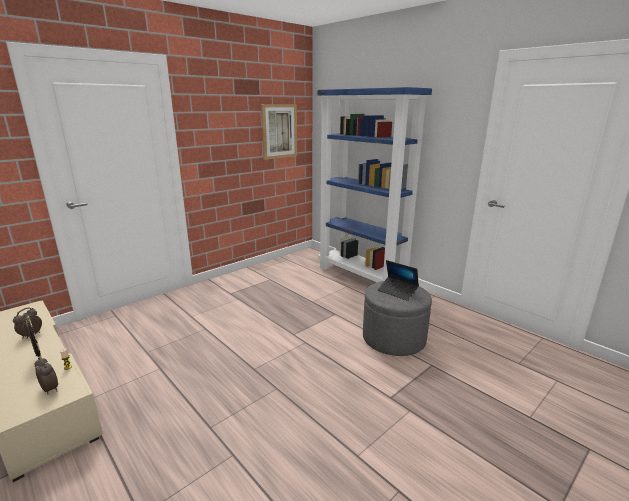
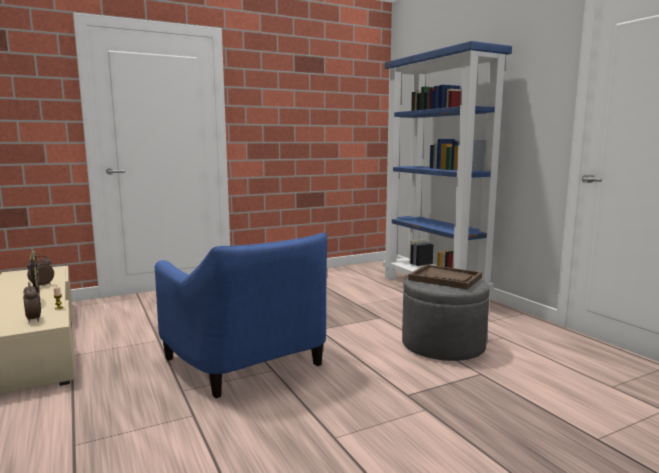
camera: 15 degrees right, 10 degrees down
(252, 382) = (249, 362): none -> blue armchair
(279, 131) = (346, 115): picture -> none
(397, 291) = (445, 279): laptop -> brown tray

